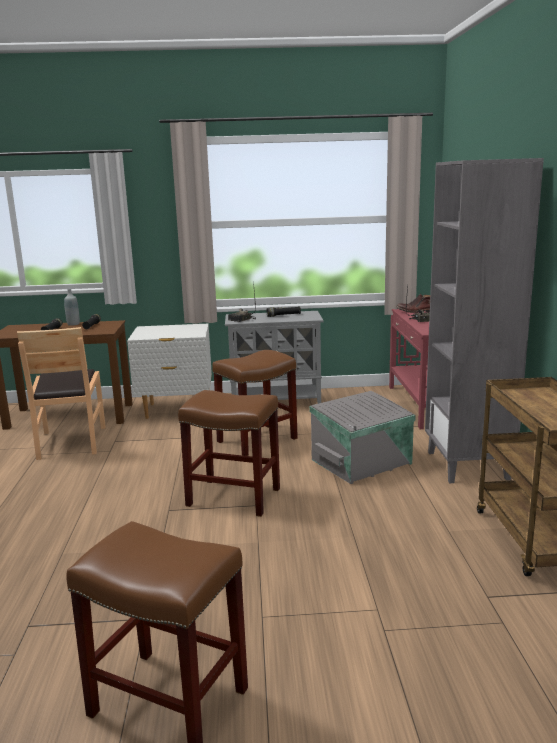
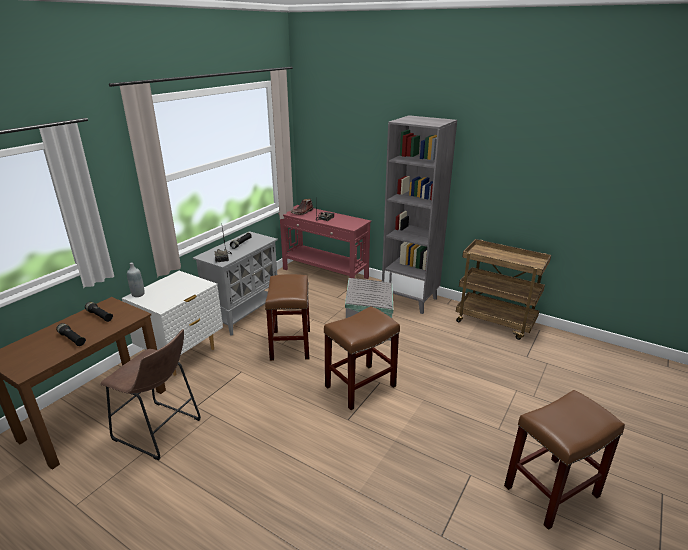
camera: 55 degrees left, 10 degrees up
(71, 442) = (160, 431): brown chair -> brown stool
(73, 324) = (69, 322): grey bottle -> grey bottle (138, 294)

